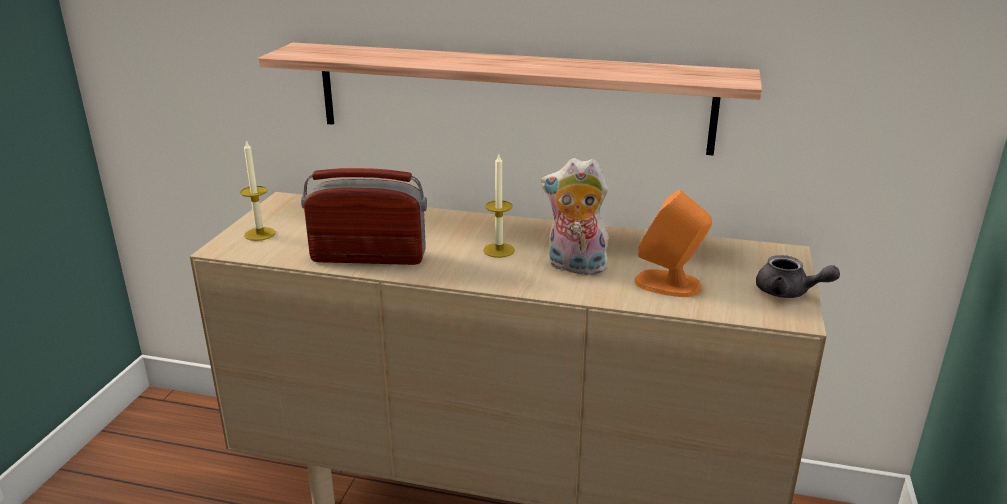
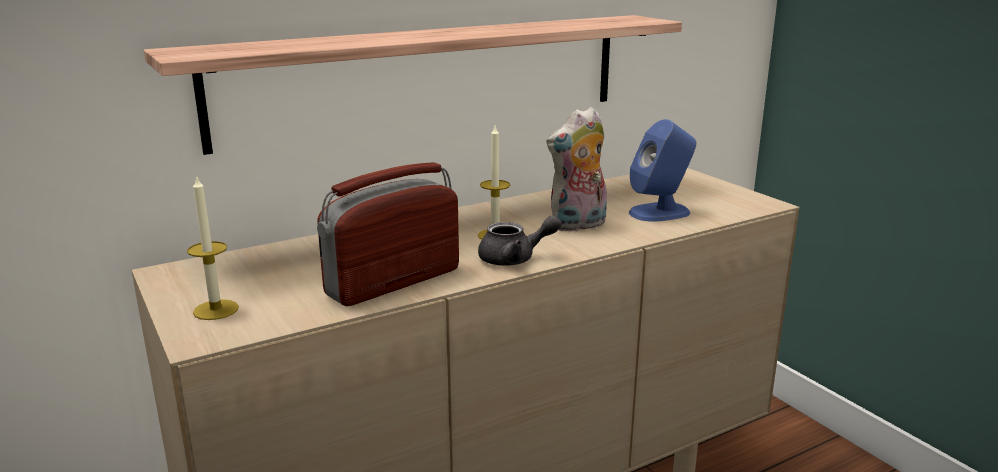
camera: 45 degrees left, 5 degrees down
(668, 284) = (660, 212): orange speaker -> blue speaker
(788, 292) = (730, 192): grey teapot -> grey teapot (515, 259)

